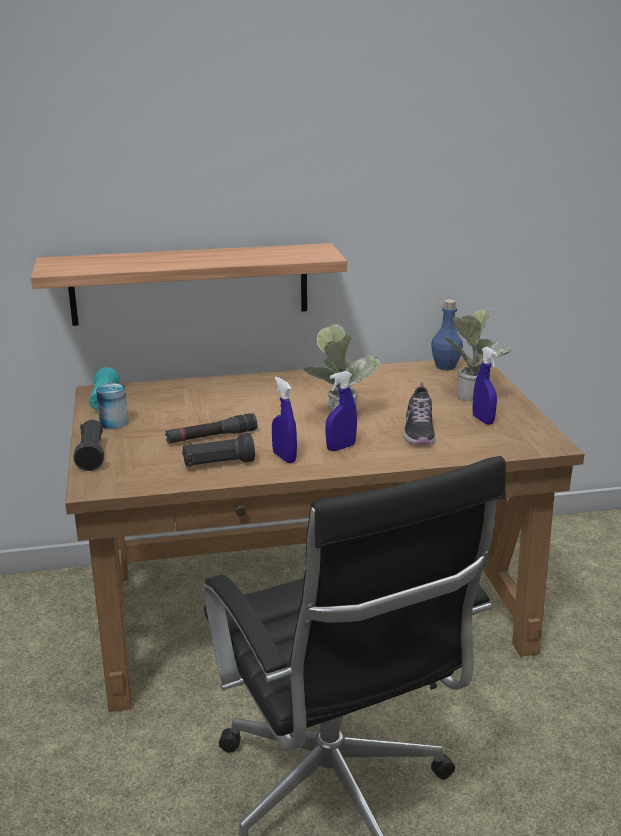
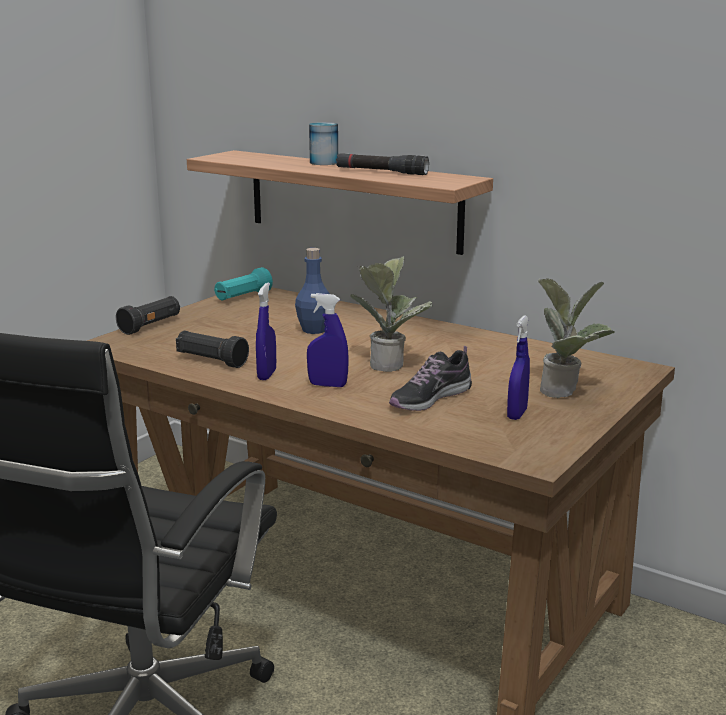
camera: 45 degrees right, 5 degrees down
(114, 423) = (214, 312): can -> can (324, 162)
(211, 437) = (253, 343): black flashlight -> black flashlight (381, 172)
(445, 366) = (599, 361): blue bottle -> blue bottle (314, 330)

